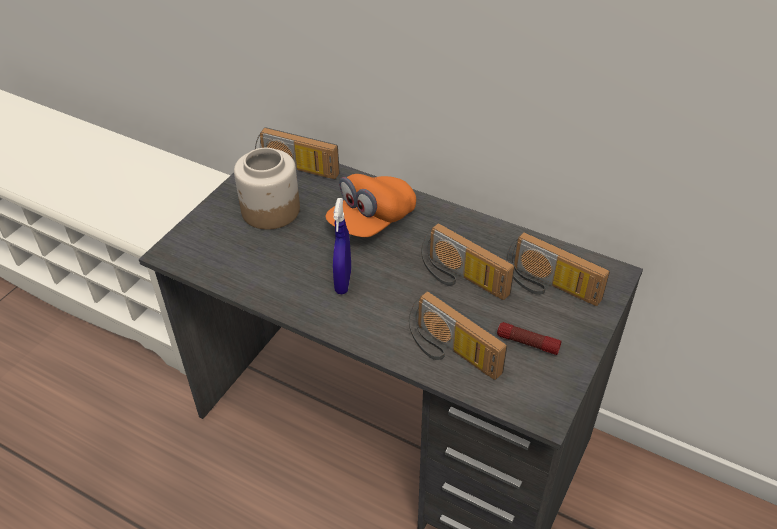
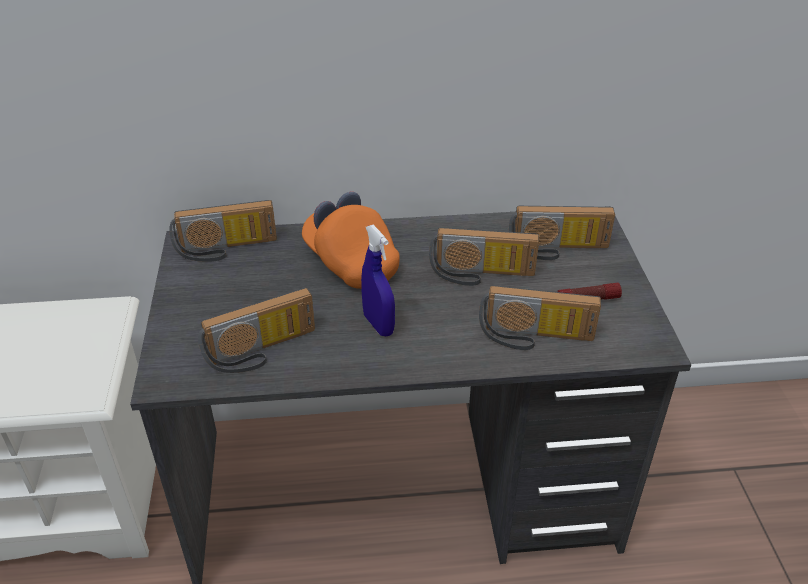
camera: 35 degrees left, 5 degrees down
(247, 263) = (262, 351): none -> radio
(270, 211) = (237, 294): jar -> none
(372, 221) = (350, 261): orange cap -> orange cap turned 135 degrees clockwise

